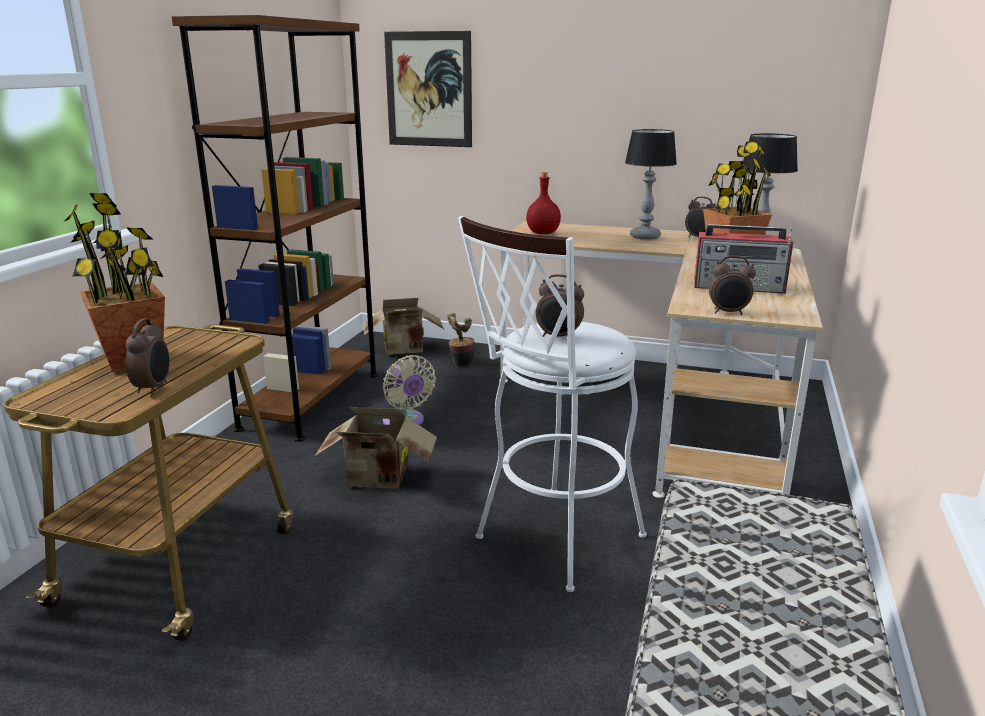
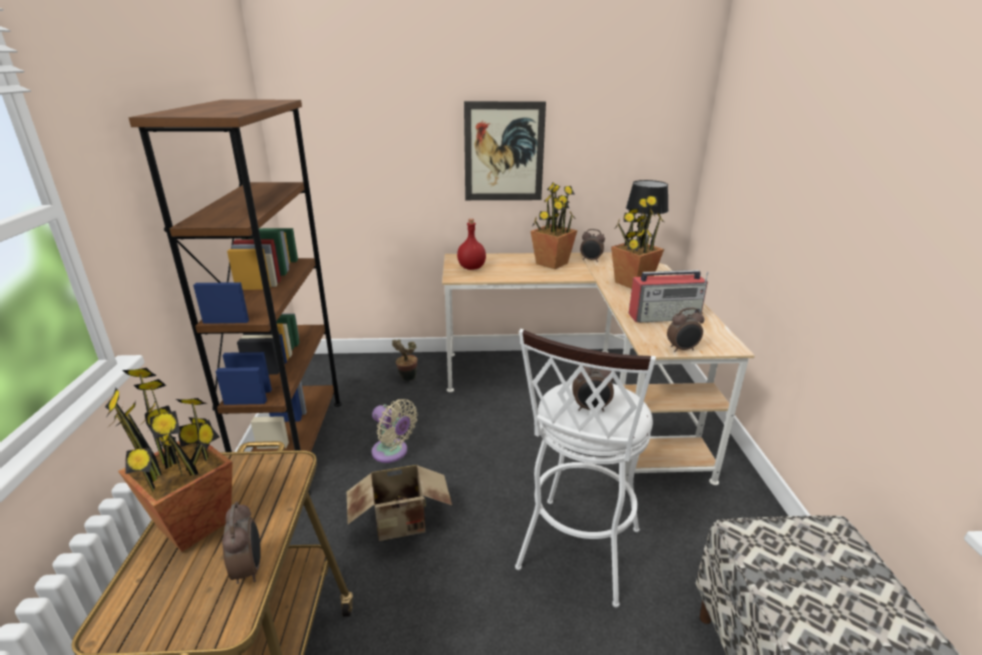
camera: 20 degrees left, 5 degrees up
(405, 350) = (351, 370): cardboard box -> none
(428, 90) = (350, 146): picture -> picture (504, 152)
(644, 237) = (551, 263): table lamp -> potted plant

